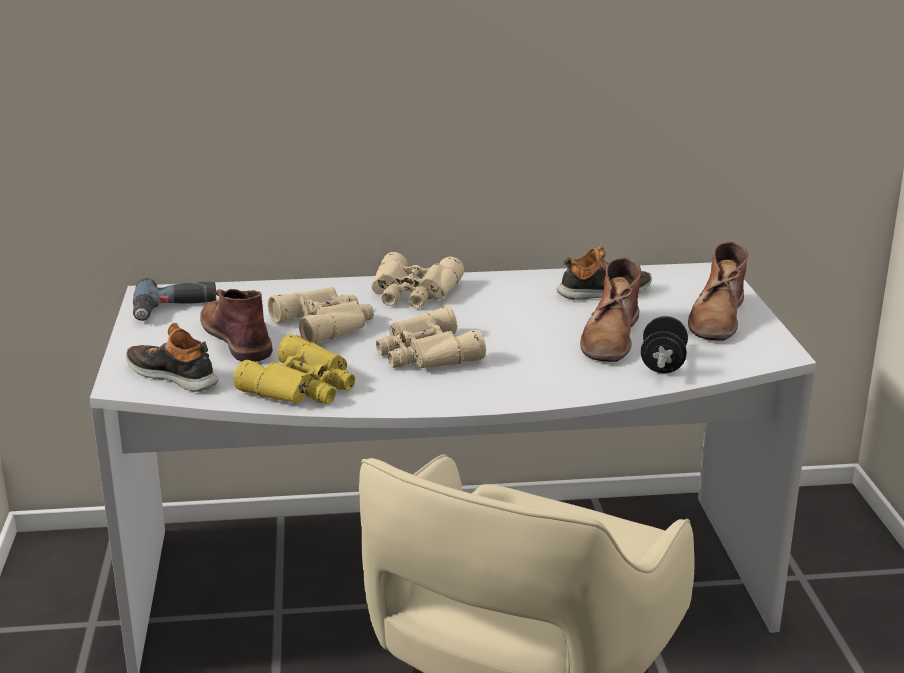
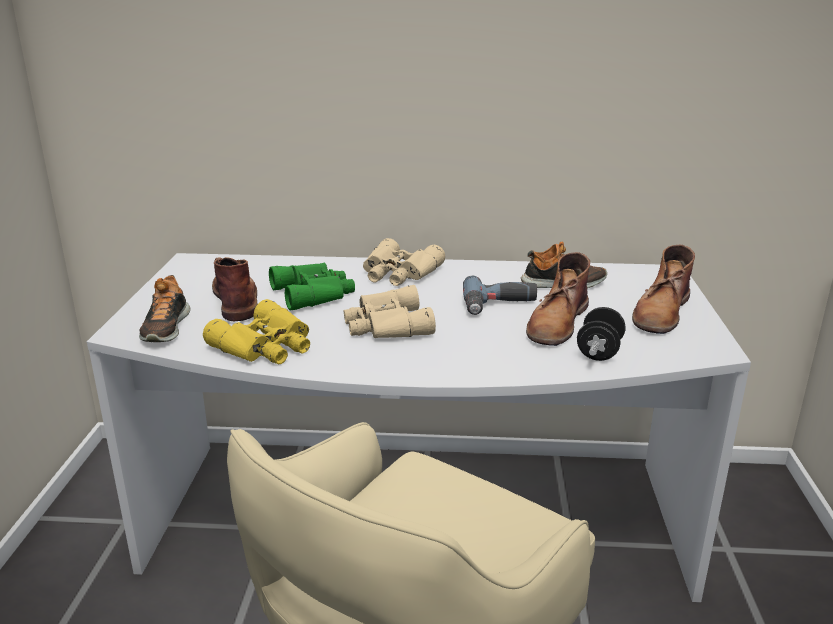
camera: 10 degrees right, 0 degrees up
(174, 309) = (200, 273): power drill -> power drill (499, 305)
(174, 375) = (165, 328): shoe -> shoe turned 135 degrees counterclockwise
(327, 324) = (315, 293): beige binoculars -> green binoculars

